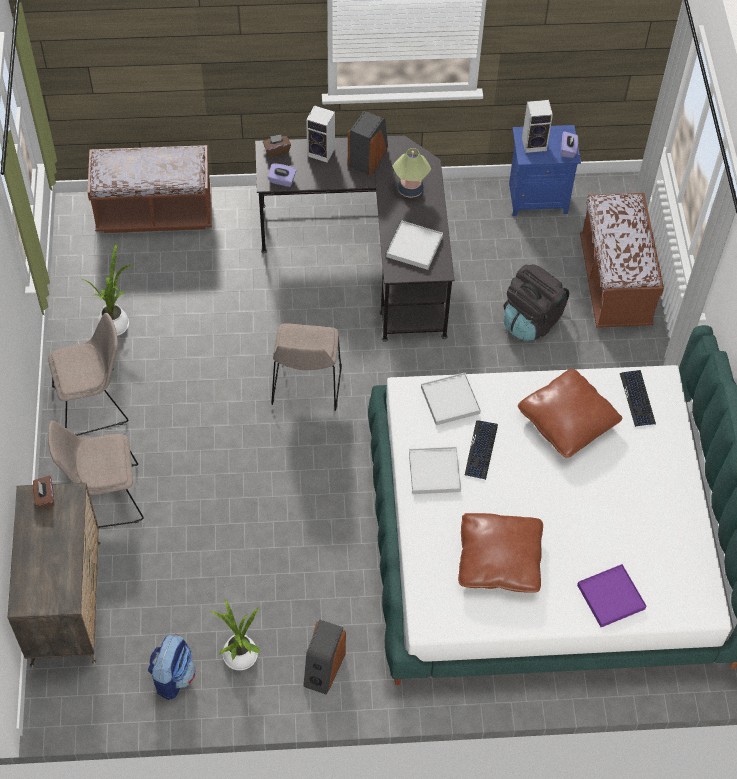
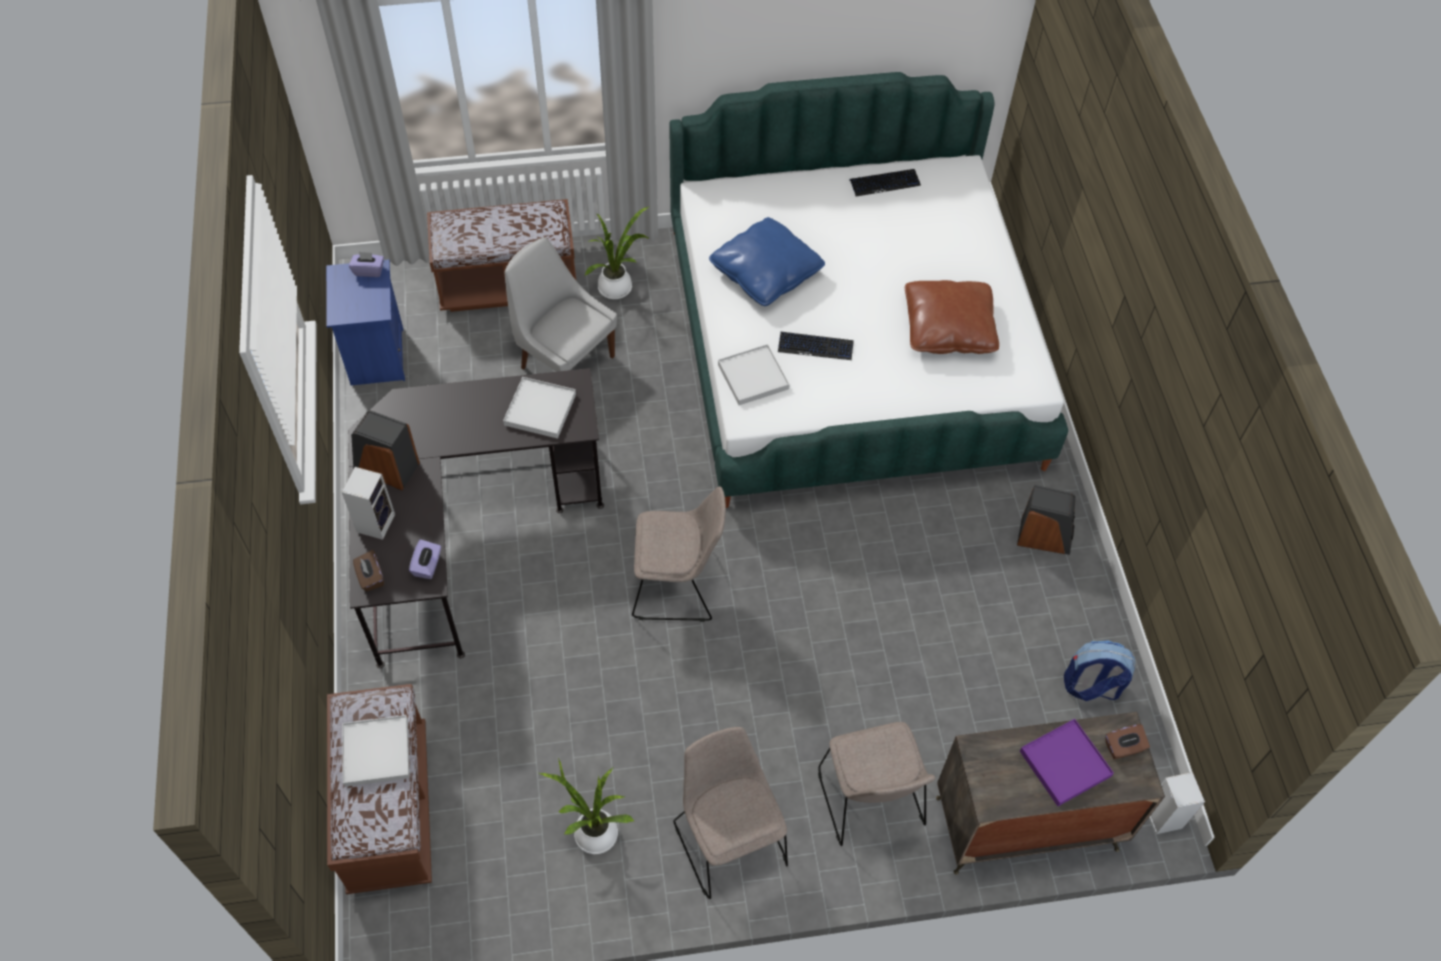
camera: 95 degrees left, 0 degrees up
(45, 497) = (987, 782): brown tissue box -> brown tissue box (1123, 747)
(240, 658) = (1052, 619): potted plant -> potted plant (618, 287)
(410, 189) = (444, 418): table lamp -> none
(434, 472) = (851, 388): white tray -> white tray (376, 752)
(531, 320) = (565, 360): black backpack -> white chair
(535, 144) = (357, 303): speaker -> speaker (1162, 815)
(567, 420) = (765, 272): brown pillow -> blue pillow
(611, 597) = (969, 239): purple tray -> purple tray (1065, 763)
(637, 399) = (729, 215): keyboard -> keyboard (884, 183)

